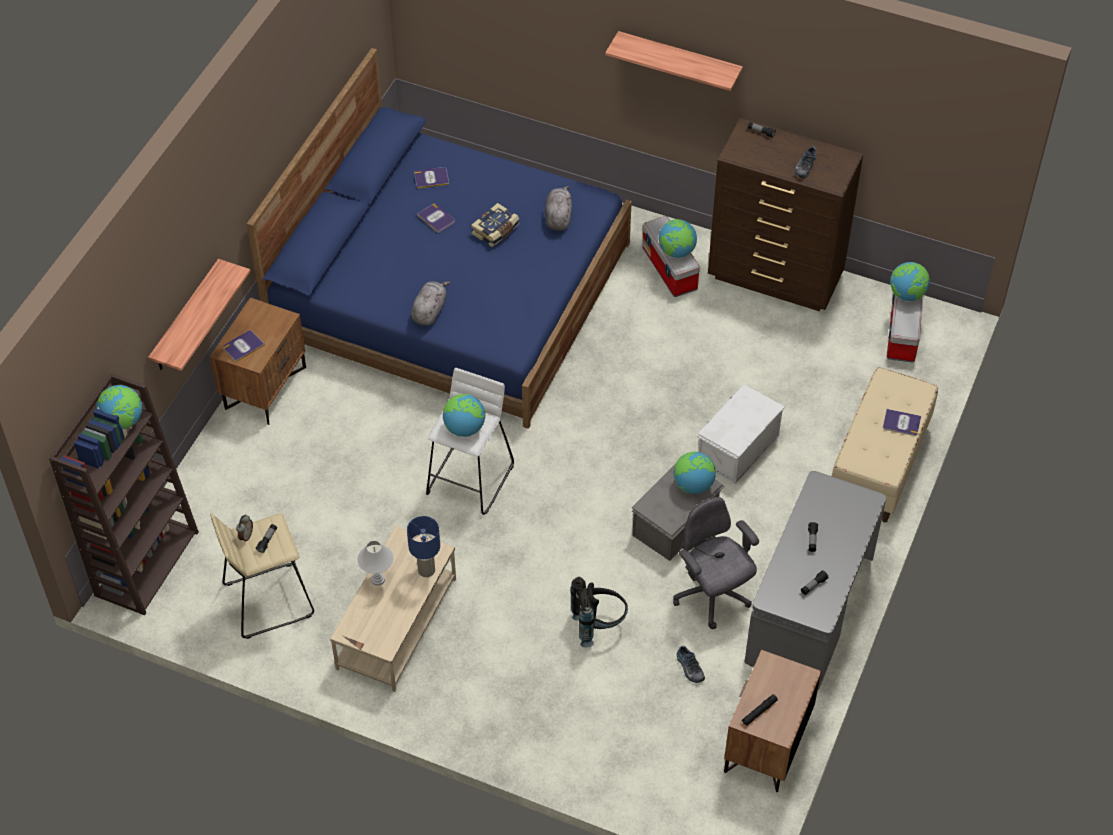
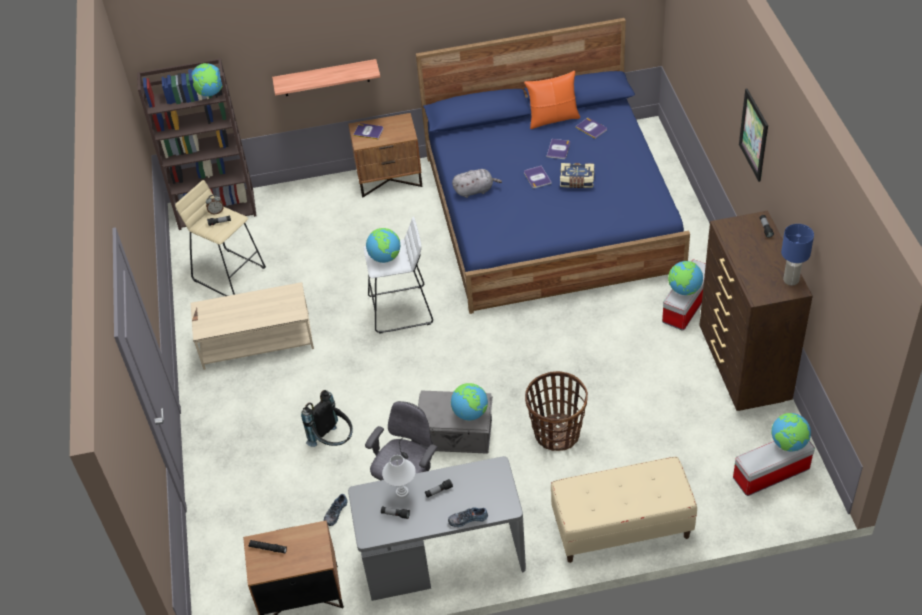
camera: 60 degrees right, 5 degrees down
(378, 579) = (252, 298): white table lamp -> white table lamp (402, 492)
(386, 197) = (553, 119): none -> orange pillow
(427, 570) = (277, 316): blue table lamp -> blue table lamp (791, 280)
(558, 217) = (622, 202): grey plush toy -> none
(679, 60) = (754, 135): shelf -> picture
(737, 448) = (556, 433): white storage box -> basket
(804, 166) = (758, 269): shoe -> shoe (468, 518)
(901, 423) = (633, 501): book -> book (537, 177)

